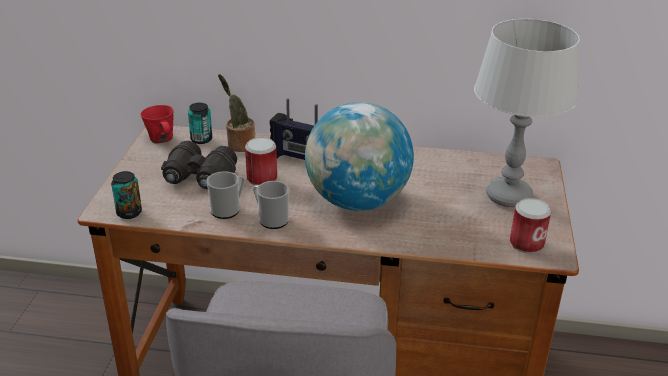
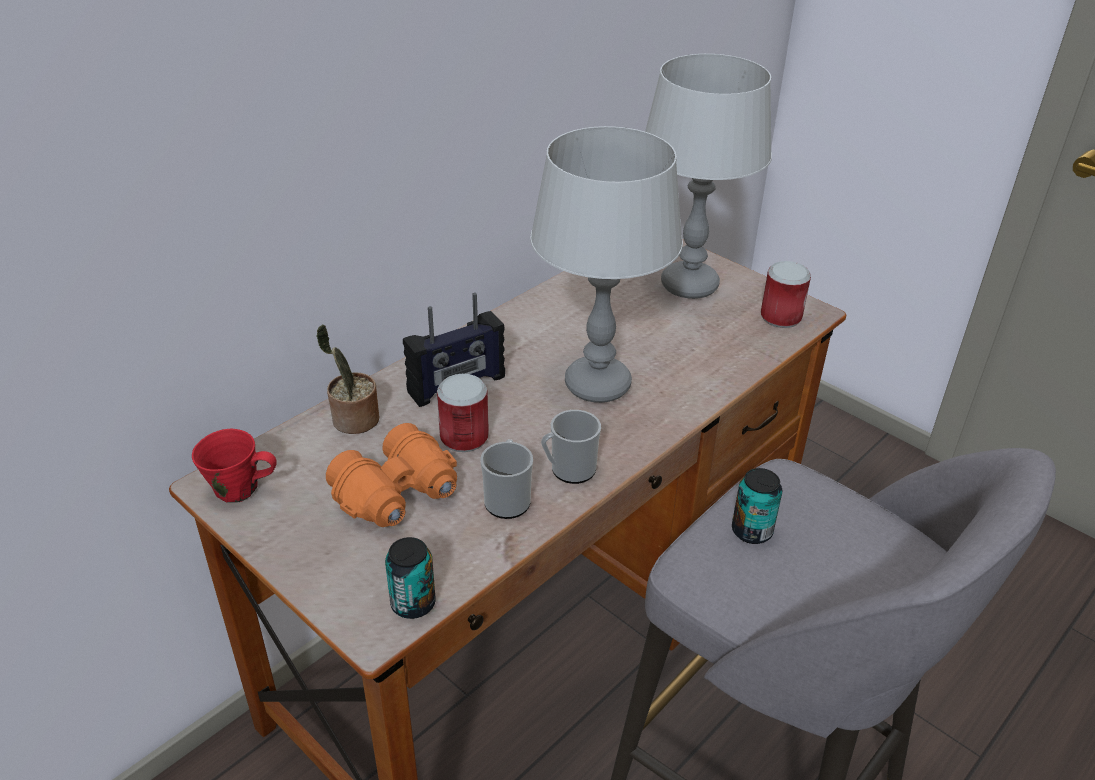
camera: 55 degrees left, 5 degrees up
(199, 179) = (399, 495): black binoculars -> orange binoculars
(201, 139) = (292, 450): can -> can (751, 531)
(357, 201) = (598, 385): globe -> grey table lamp

